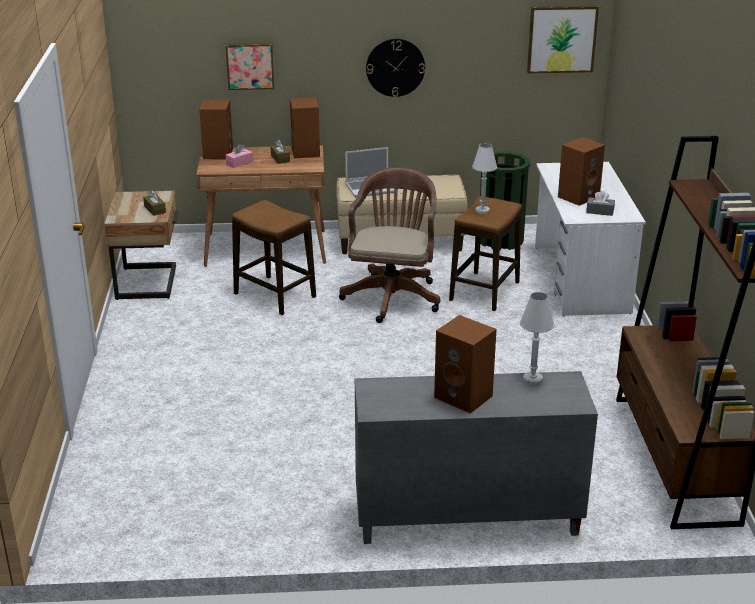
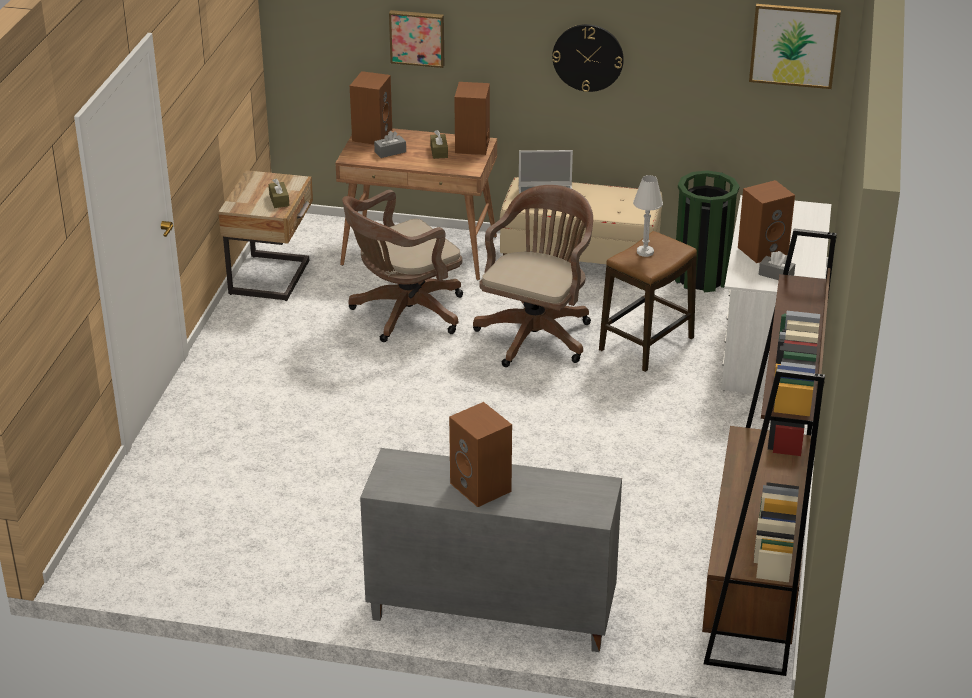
camera: 15 degrees right, 5 degrees up
(239, 163) = (390, 152): pink tissue box -> grey tissue box
(274, 295) = (403, 314): stool -> brown office chair
(532, 379) = (564, 479): white table lamp -> none

